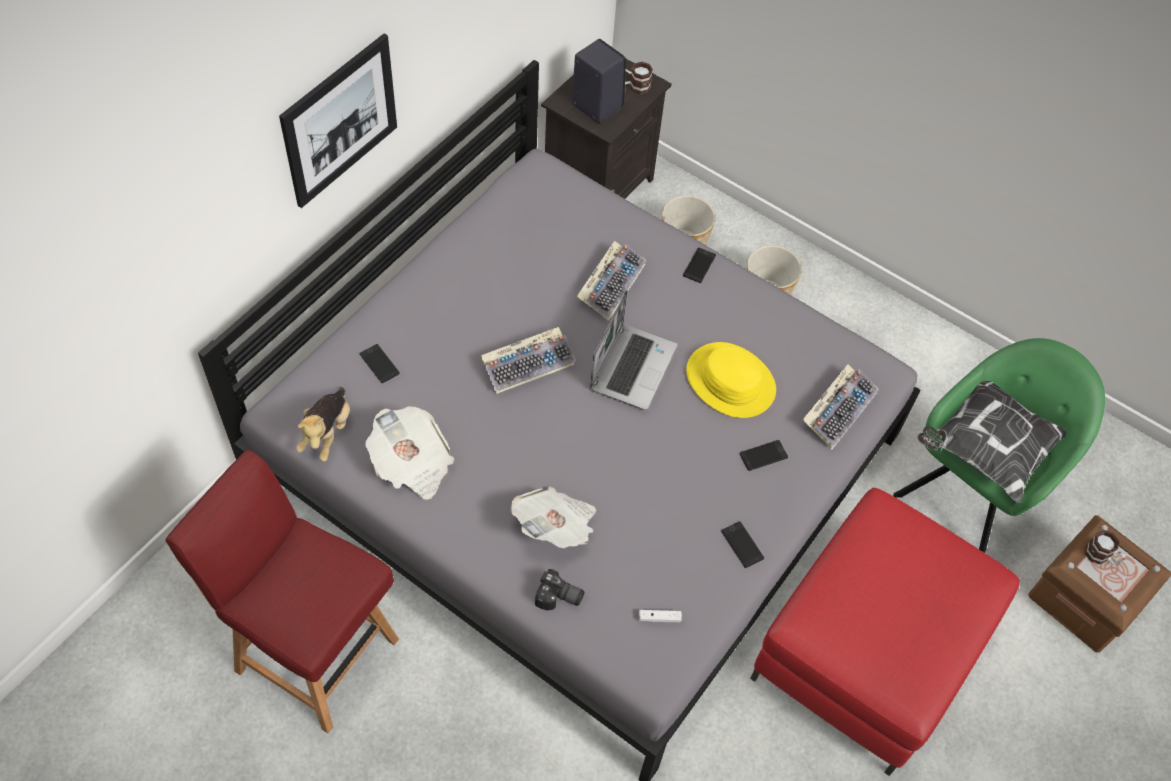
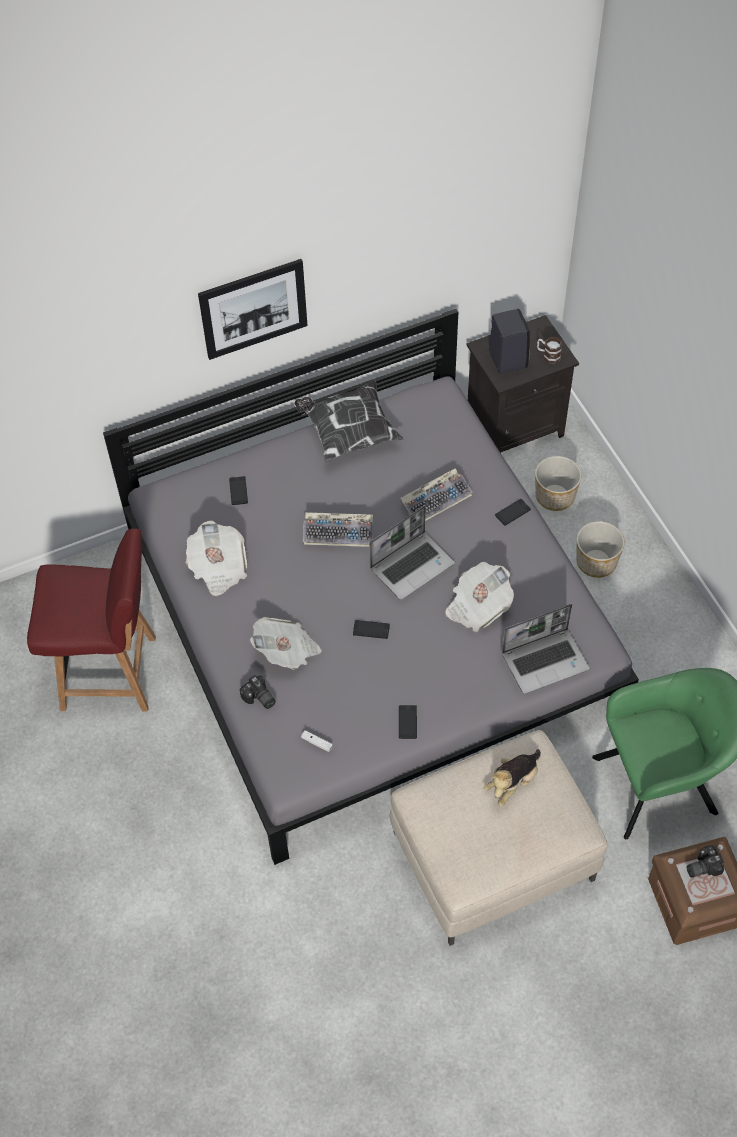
camera: 35 degrees right, 0 degrees up
(314, 652) = (112, 673): red chair -> red chair turned 120 degrees clockwise
(327, 433) = (176, 523): plush toy -> plush toy (512, 783)
(730, 381) = (477, 606): yellow hat -> newspaper
(763, 455) = (465, 669): phone -> phone (371, 629)
(838, 409) = (545, 661): keyboard -> laptop
(867, 650) = (493, 855): red ottoman -> beige ottoman
(986, 449) = (649, 742): pillow -> pillow (348, 432)
(1101, 556) = (701, 866): mug -> camera

